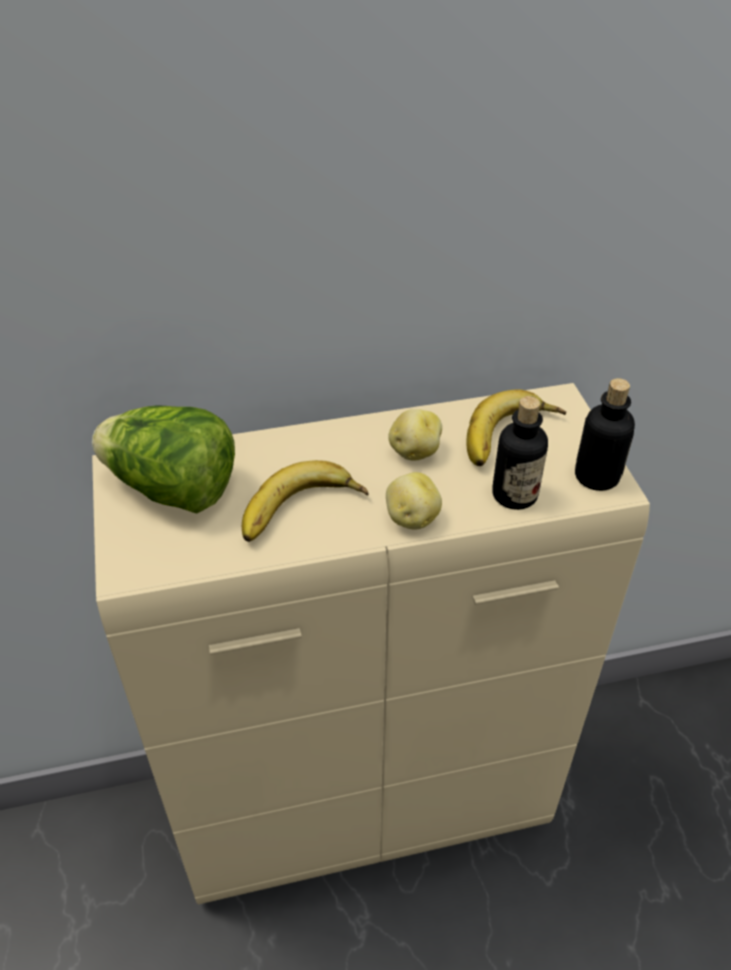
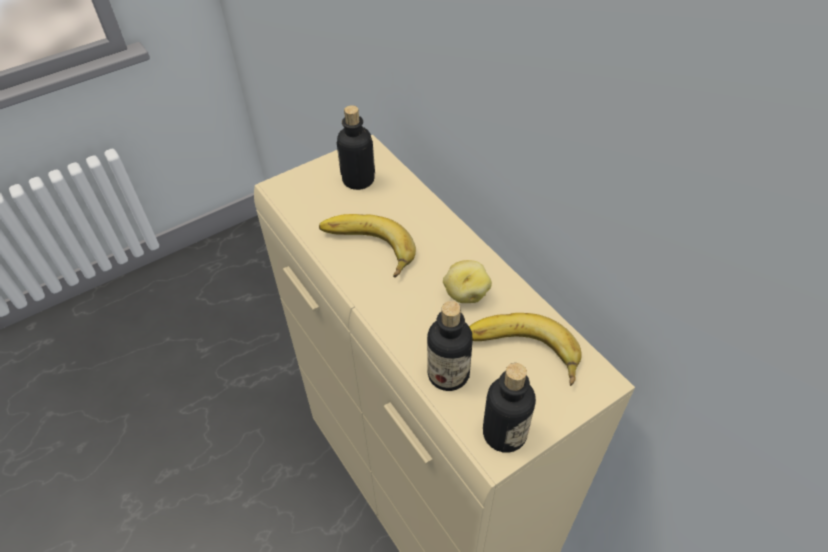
camera: 70 degrees right, 5 degrees up
(172, 489) = (358, 180): lettuce -> bottle
(411, 518) = (389, 313): potato -> none

